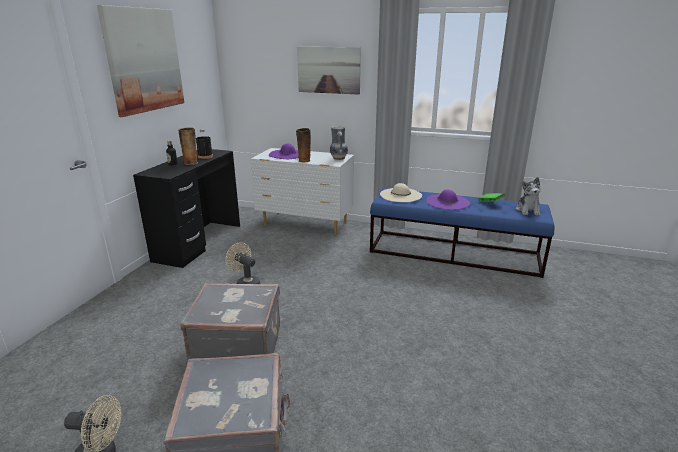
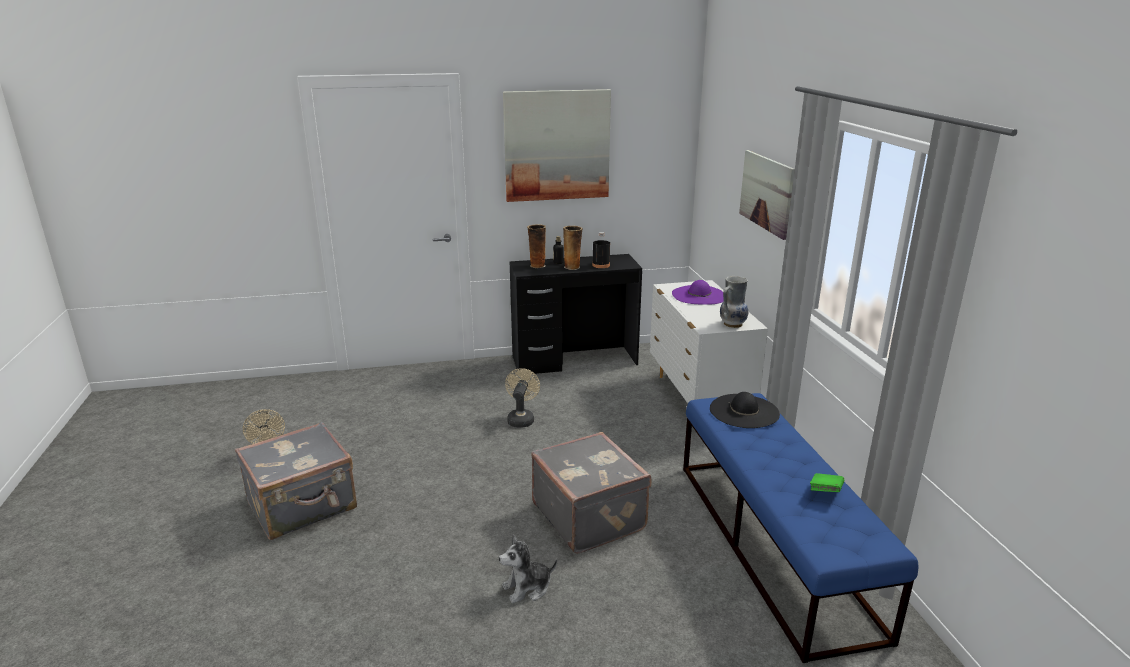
camera: 60 degrees right, 0 degrees up
(238, 347) = (418, 457): grey suitcase -> grey suitcase (590, 516)
(304, 161) = (688, 310): vase -> vase (537, 265)
(400, 195) = (744, 411): beige hat -> black hat
(447, 202) = (771, 453): purple hat -> none
(528, 210) = (842, 536): plush toy -> plush toy (527, 588)

